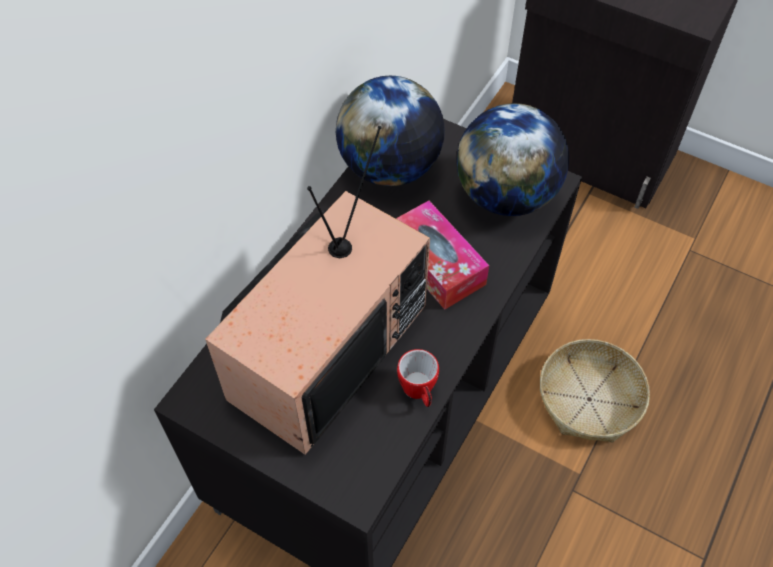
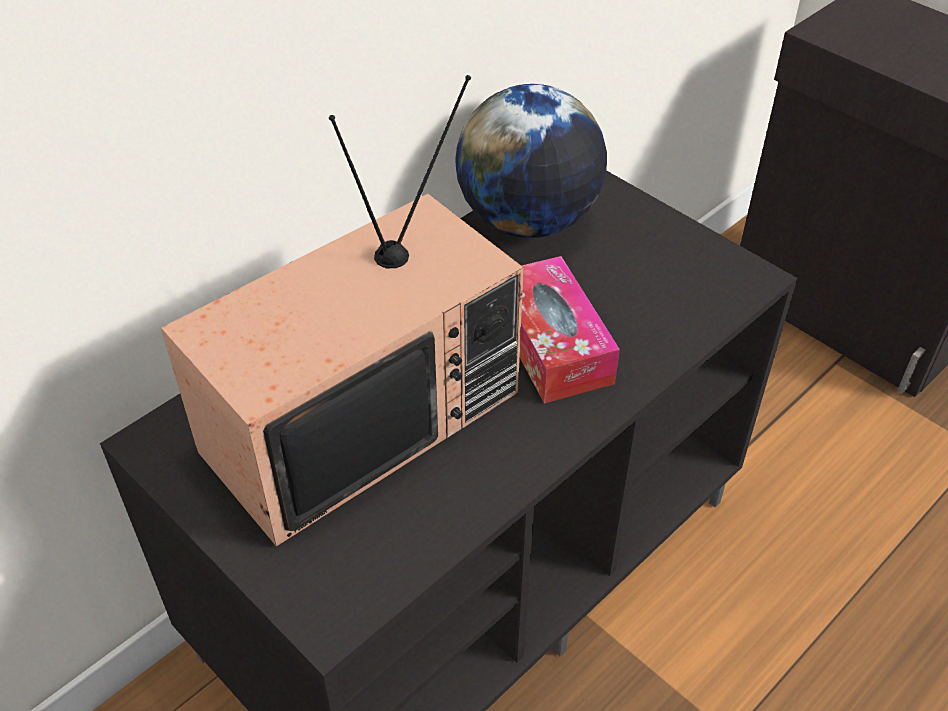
camera: 15 degrees right, 10 degrees down
(419, 392) = (470, 501): mug -> none
(506, 195) = (679, 281): globe -> none
(589, 399) = (771, 632): basket -> none

